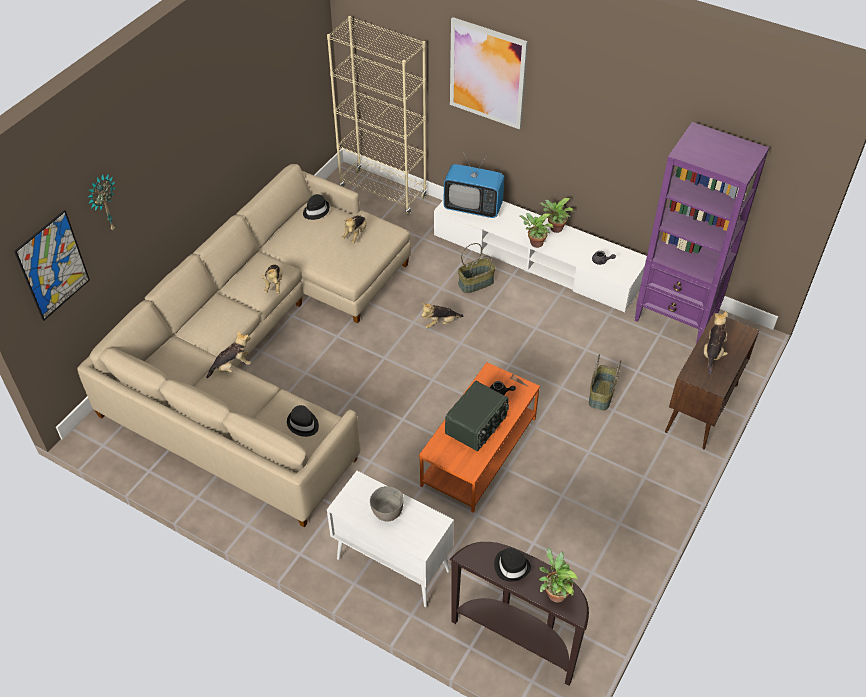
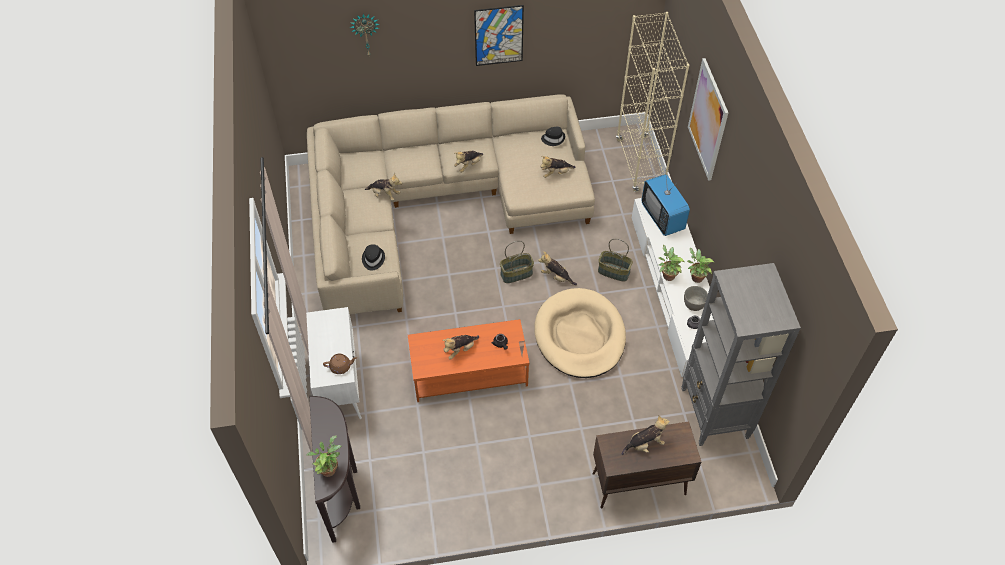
camera: 50 degrees right, 5 degrees up
(53, 266) = (308, 52): picture -> picture (499, 35)
(387, 512) = (330, 343): grey bowl -> grey bowl (693, 304)
(425, 519) = (341, 367): none -> brown teapot
(477, 425) = (460, 350): radio -> plush toy
(511, 566) = (329, 432): black hat -> none
(518, 349) = (579, 336): none -> beige dog bed
(602, 395) = (587, 412): basket -> basket (516, 274)
(677, 317) = (714, 414): purple bookcase -> grey bookcase

